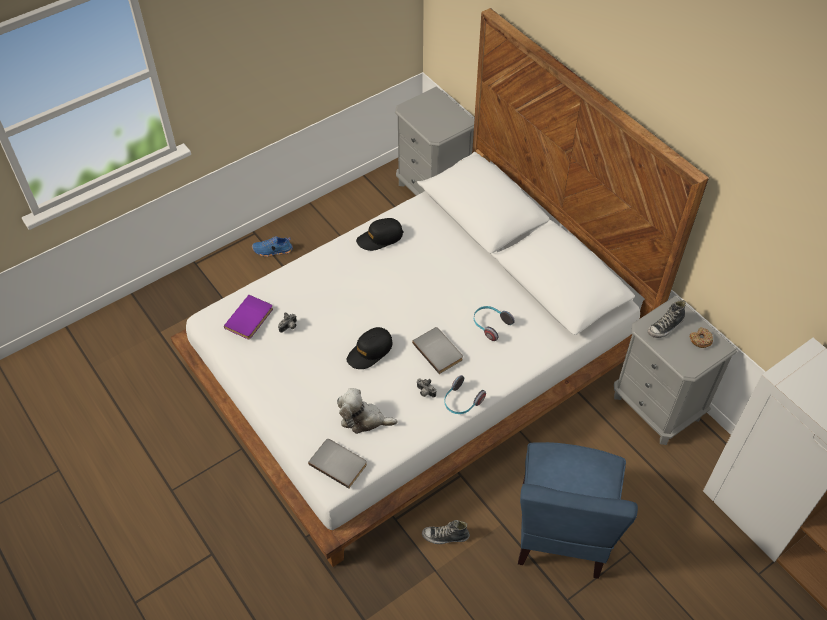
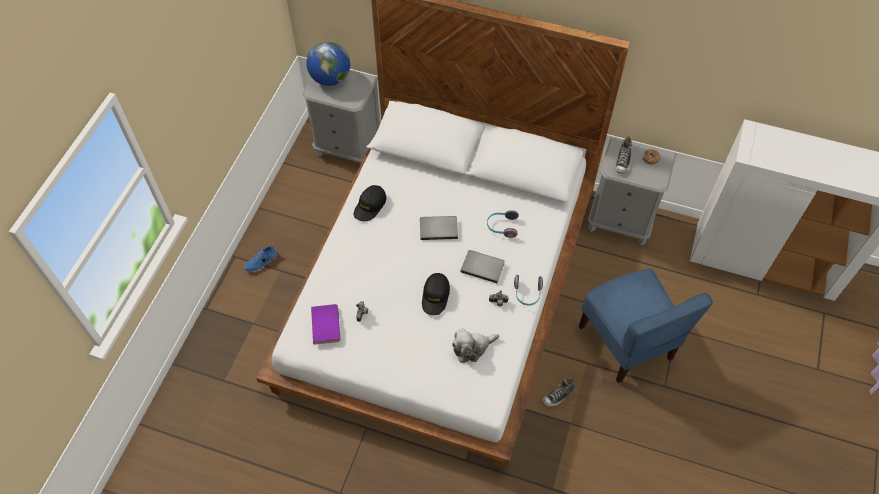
camera: 35 degrees left, 5 degrees up
(339, 463) = (482, 390): grey book -> grey book (438, 228)
(432, 104) = (330, 79): none -> globe

